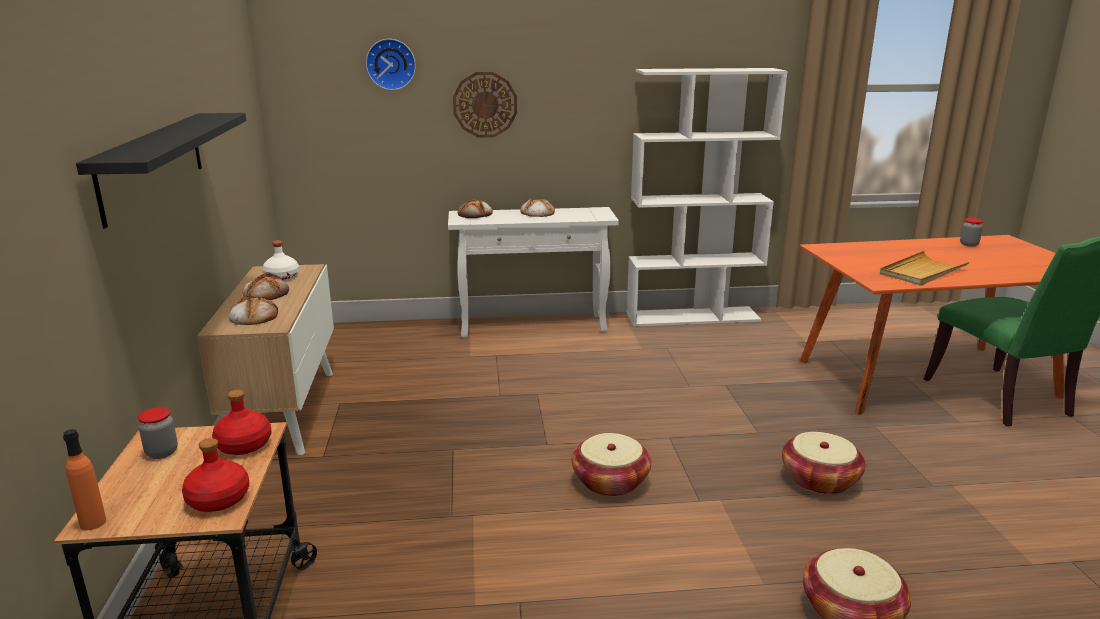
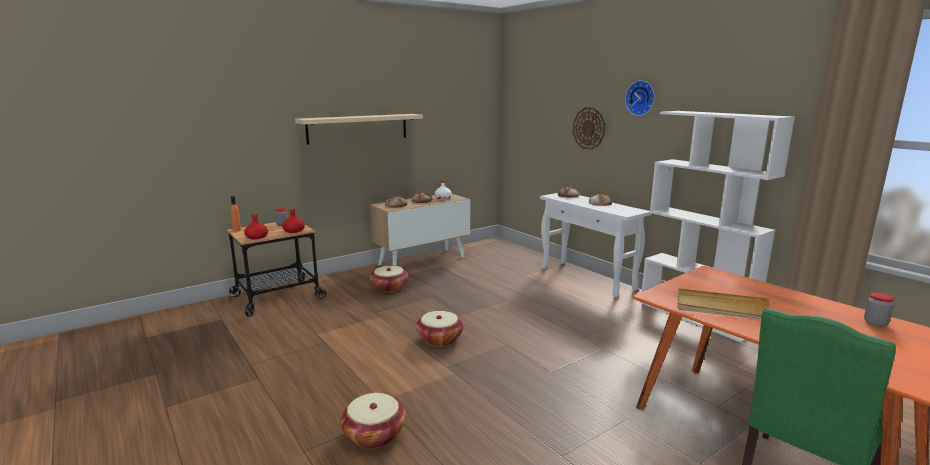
camera: 60 degrees right, 5 degrees down
(153, 164) = (358, 128): black shelf -> beige shelf
(391, 64) = (549, 100): wall clock -> wall clock (641, 98)
(820, 480) = (514, 404): basket -> basket (389, 287)

